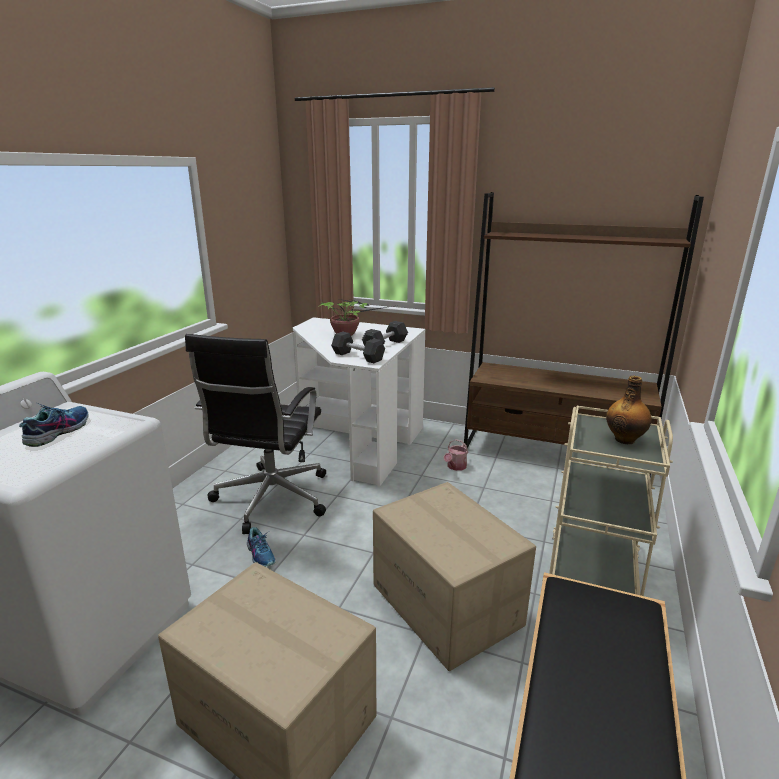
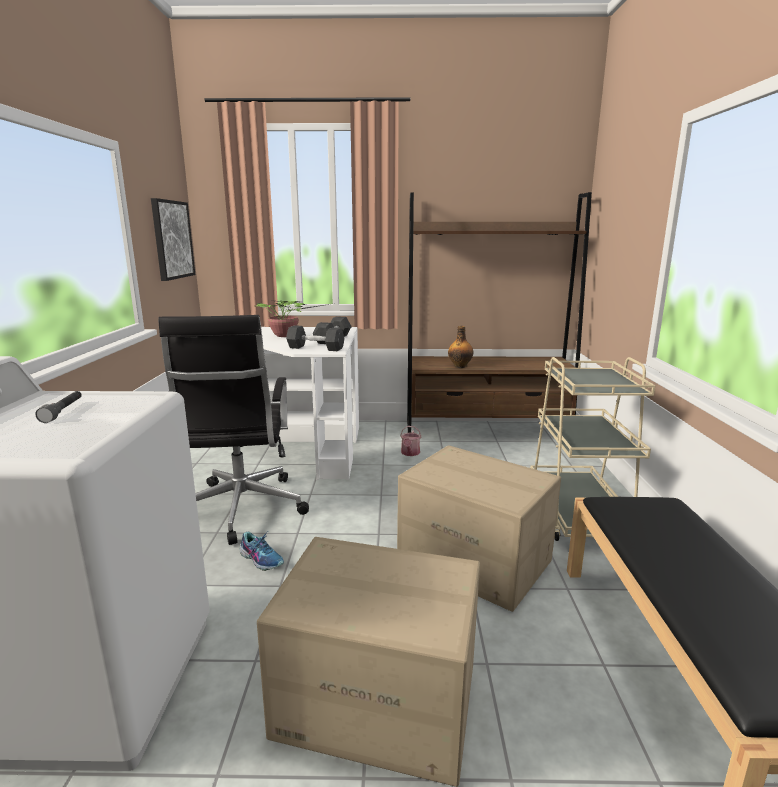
camera: 20 degrees left, 5 degrees down
(58, 431) = (63, 412): shoe -> grey flashlight
(257, 236) = (172, 239): none -> picture
(625, 439) = (600, 378): bottle -> bottle (460, 366)

